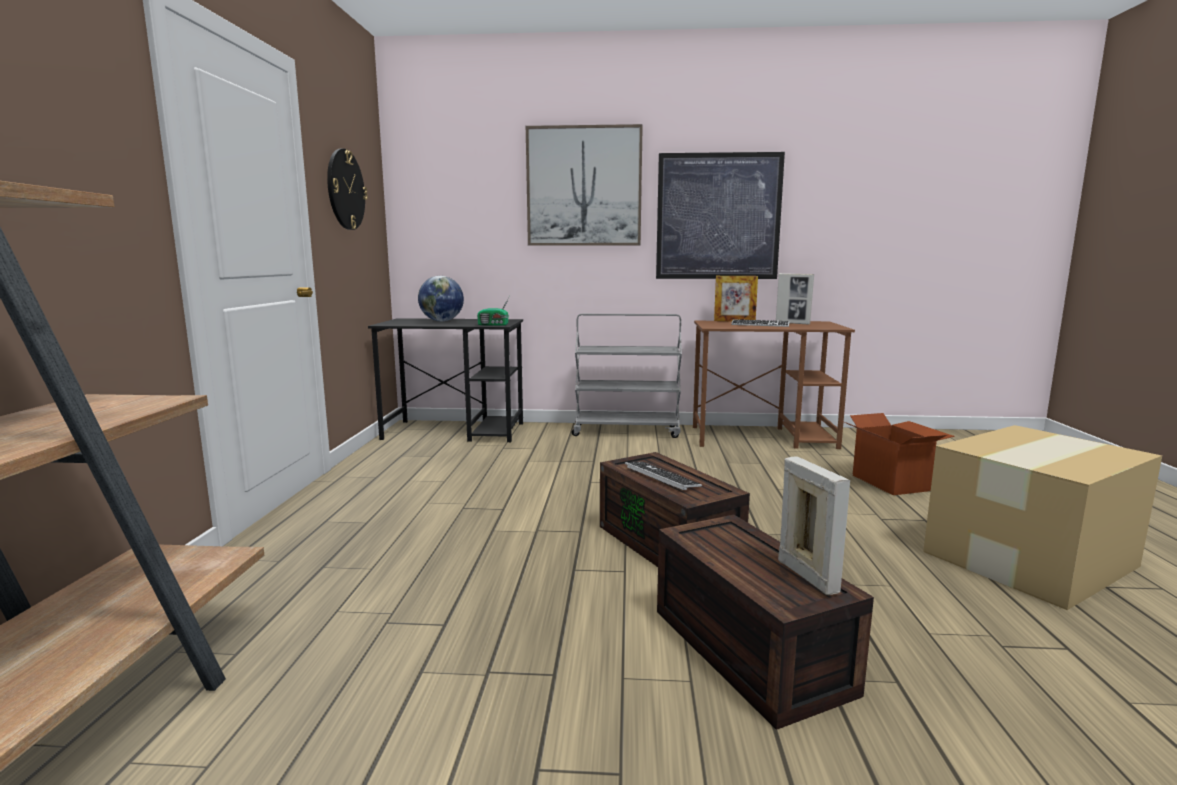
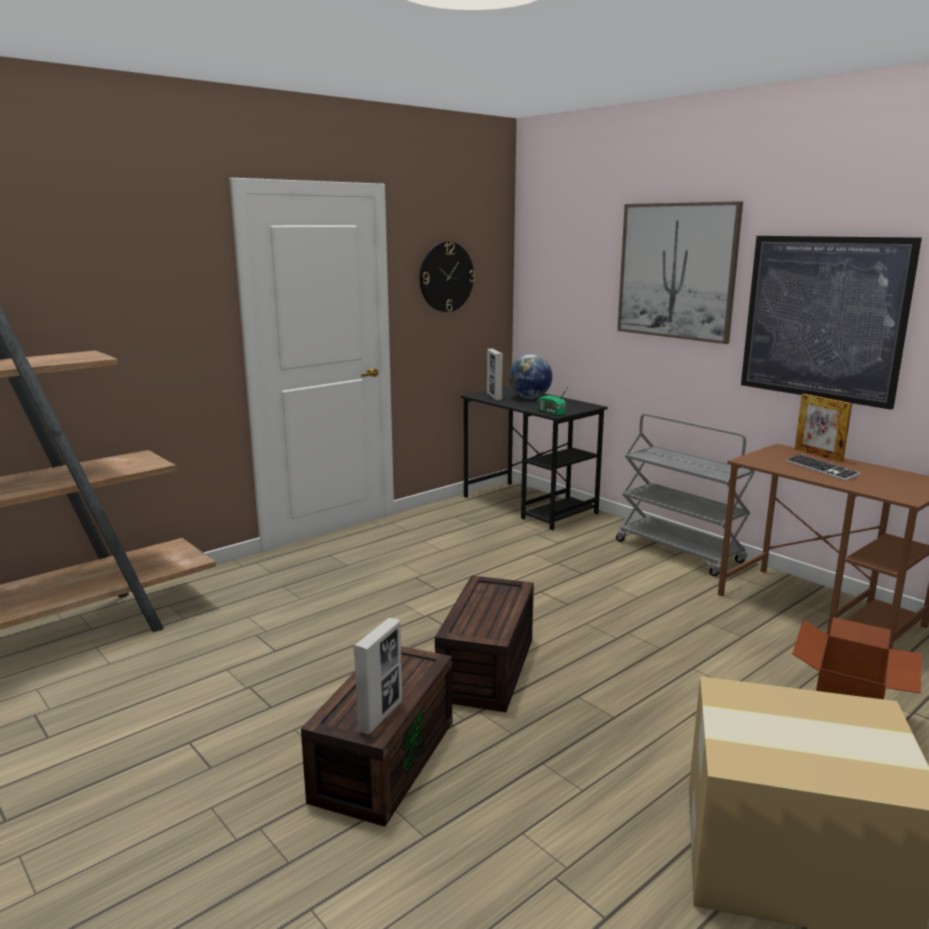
camera: 45 degrees right, 5 degrees up
(661, 476) = (481, 605): keyboard -> none
(792, 323) = (878, 476): picture frame -> picture frame (494, 397)

